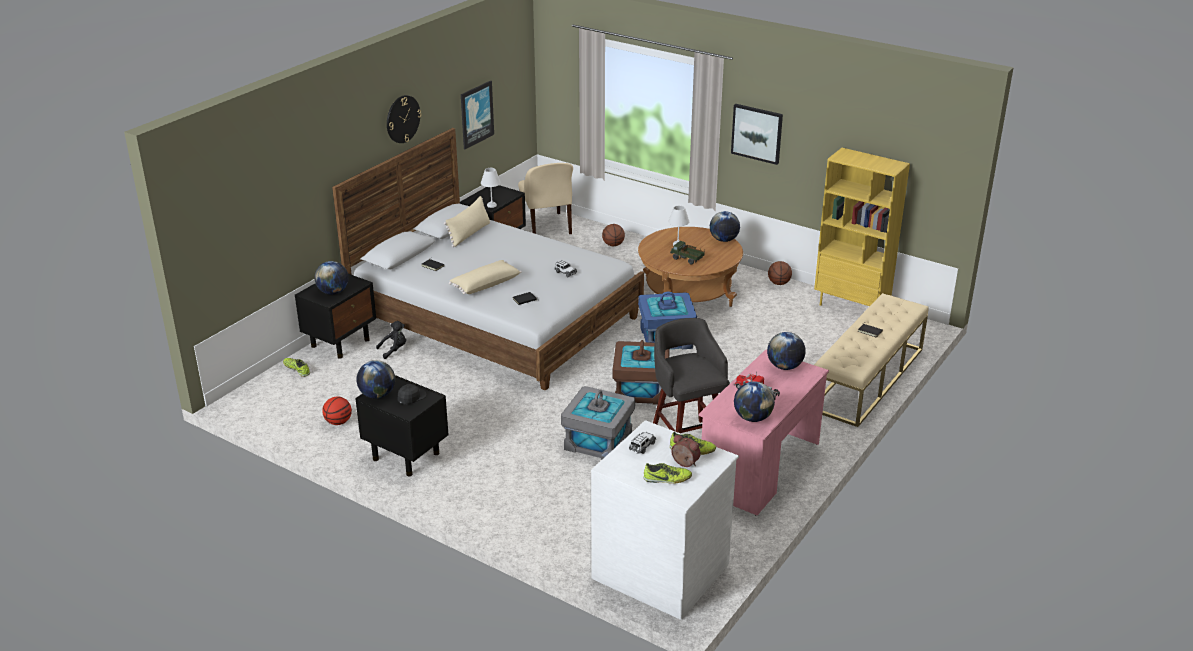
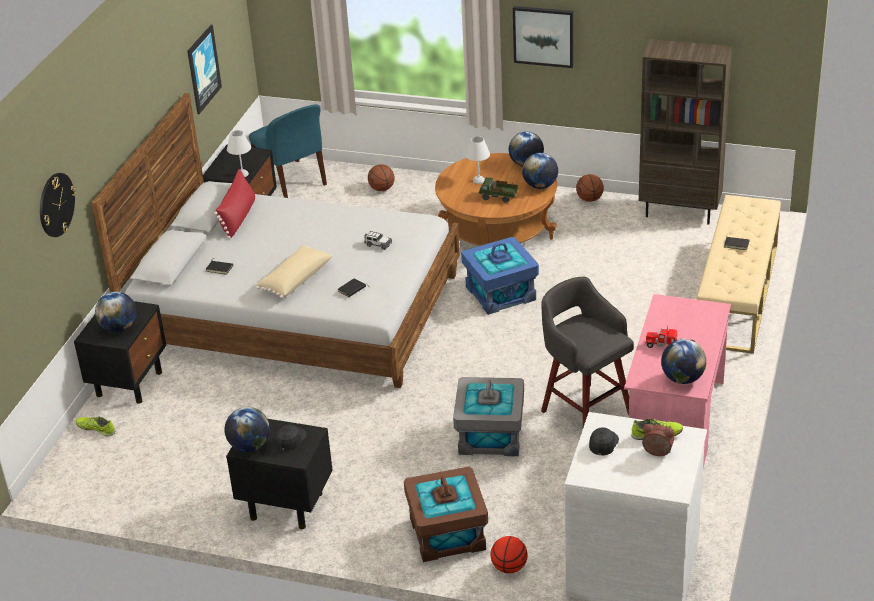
camera: 15 degrees left, 5 degrees up
(338, 422) = (184, 483): basketball -> basketball (509, 567)
(394, 350) = (199, 378): black plush toy -> none
(402, 119) = (141, 99): wall clock -> wall clock (56, 204)
(469, 234) = (238, 217): beige pillow -> red pillow
(546, 226) = (292, 181): beige chair -> blue chair
(640, 389) = (504, 363): brown storage box -> brown storage box (447, 534)
(642, 447) = (603, 444): toy car -> black cap
(667, 479) = (649, 475): shoe -> none
(784, 367) = (684, 310): globe -> globe (540, 186)
(851, 307) = (680, 212): yellow bookcase -> brown bookcase

